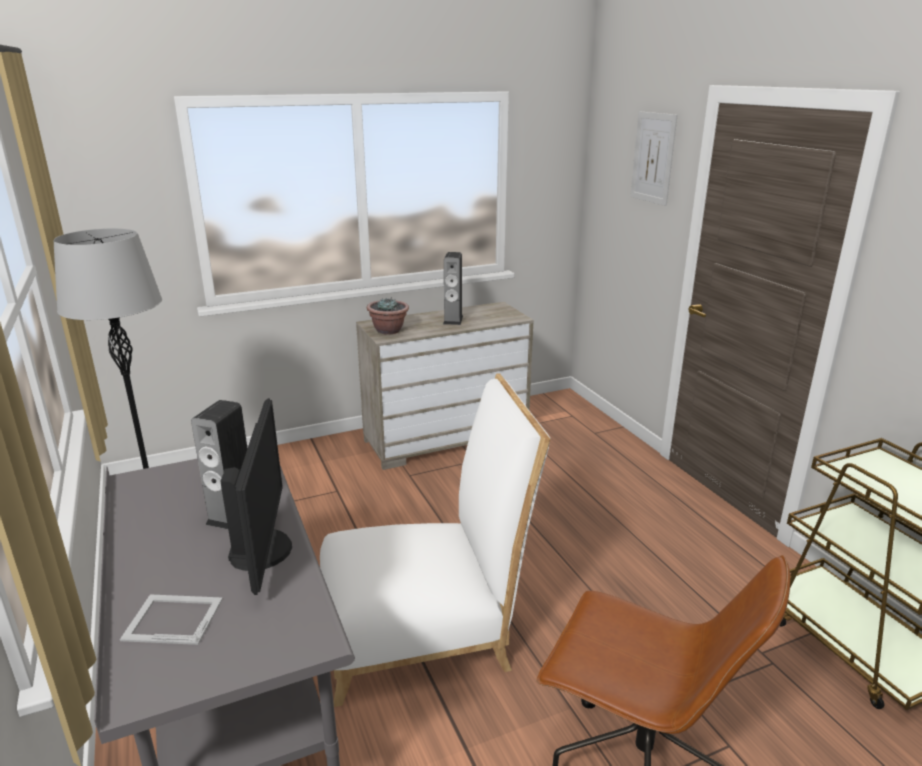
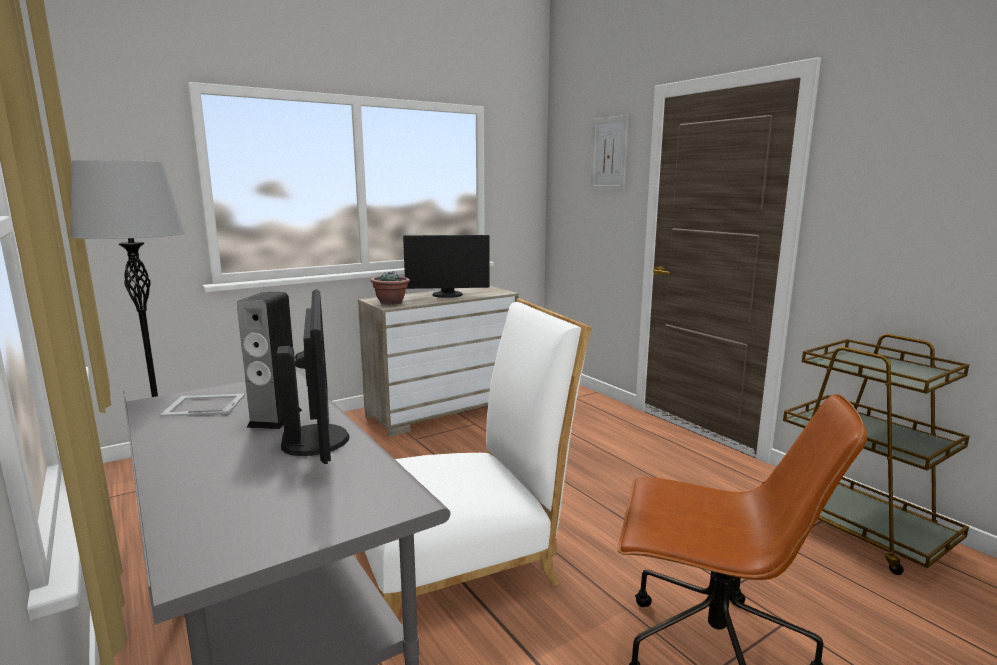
camera: 10 degrees left, 10 degrees down
(172, 618) = (227, 499): picture frame -> picture frame (203, 405)
(453, 320) = (447, 295): speaker -> monitor

